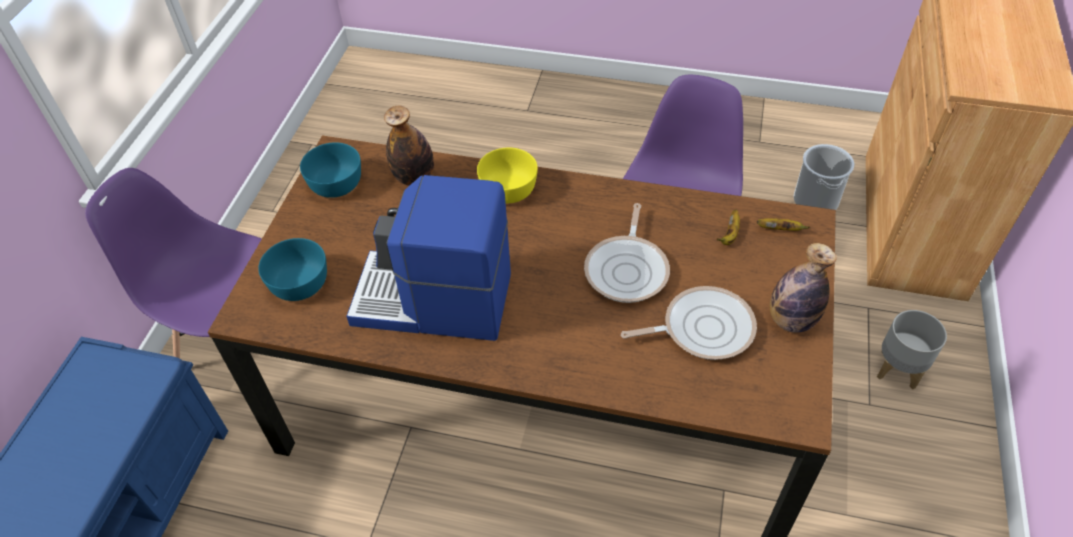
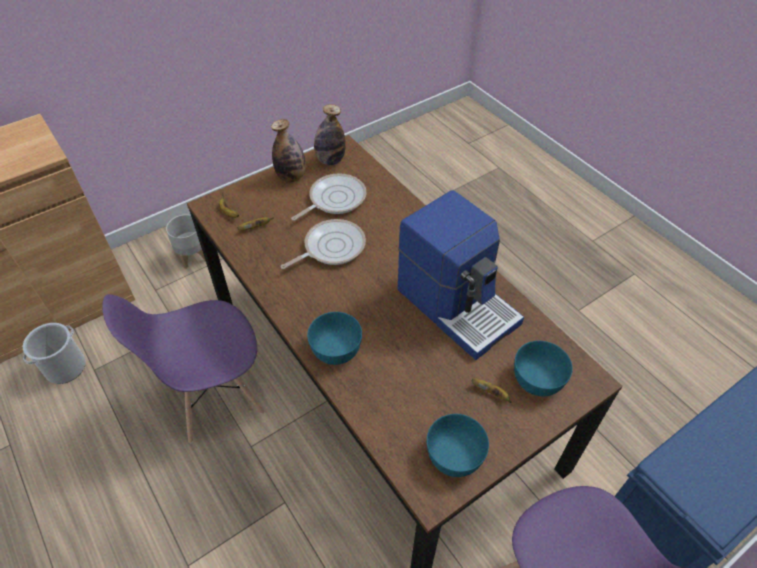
camera: 140 degrees left, 0 degrees up
(336, 243) = (491, 393): none -> banana
(414, 178) = (390, 411): bottle -> bottle (330, 160)
(509, 189) = (335, 348): yellow bowl -> turquoise bowl
(702, 328) = (334, 199): frying pan -> frying pan turned 105 degrees clockwise

